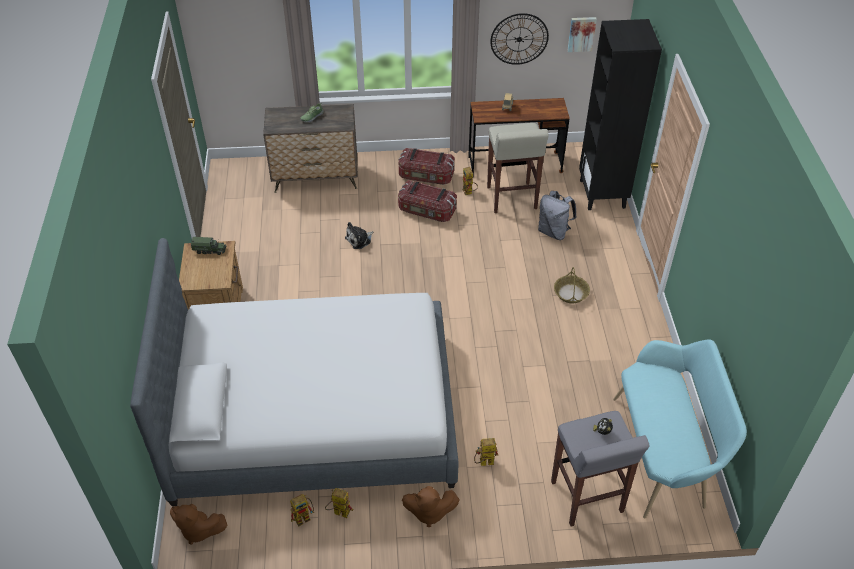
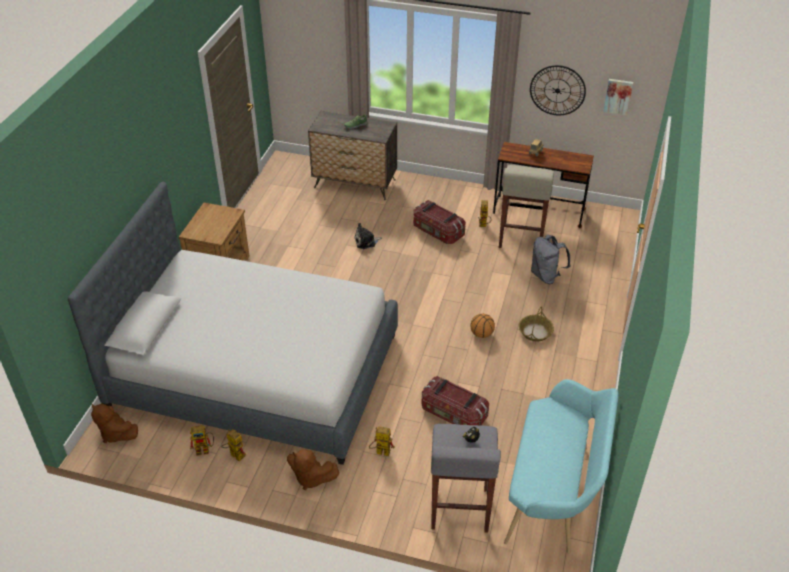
camera: 20 degrees right, 5 degrees down
(209, 250) = (220, 212): toy truck -> none
(426, 176) = (452, 203): storage box -> storage box (453, 414)
(521, 310) = (481, 334): none -> basketball
(602, 194) = (610, 255): black bookcase -> none

